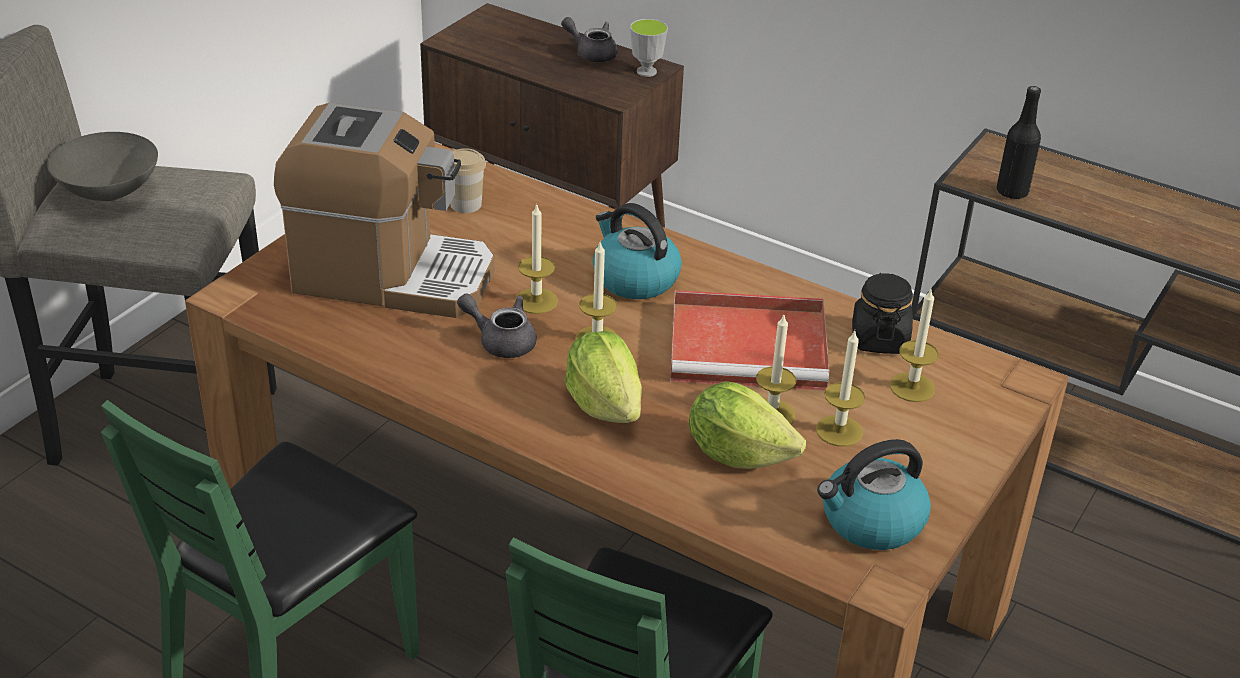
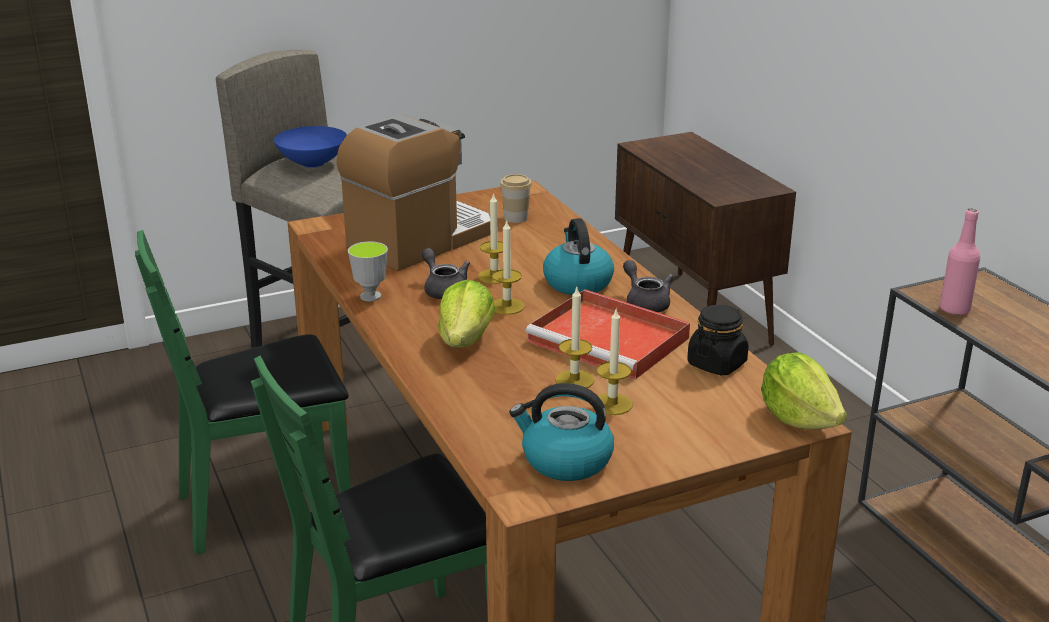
camera: 35 degrees right, 10 degrees down
(109, 191) = (313, 163): grey bowl -> blue bowl
(391, 275) = (420, 240): coffee machine -> coffee machine turned 90 degrees counterclockwise
(591, 53) = (733, 171): grey teapot -> grey teapot (645, 303)
(646, 72) = (761, 189): cup -> cup (370, 296)
(738, 453) = (521, 392): lettuce -> lettuce (799, 418)
(912, 387) = (705, 398): candle -> none
(1012, 192) = (954, 309): black bottle -> pink bottle

